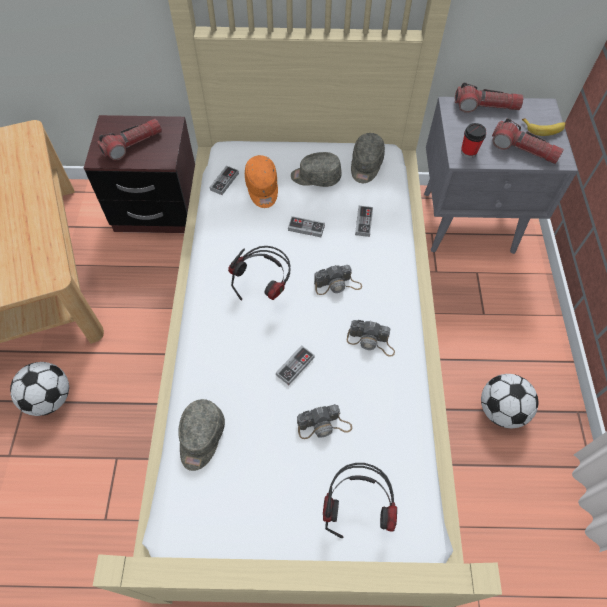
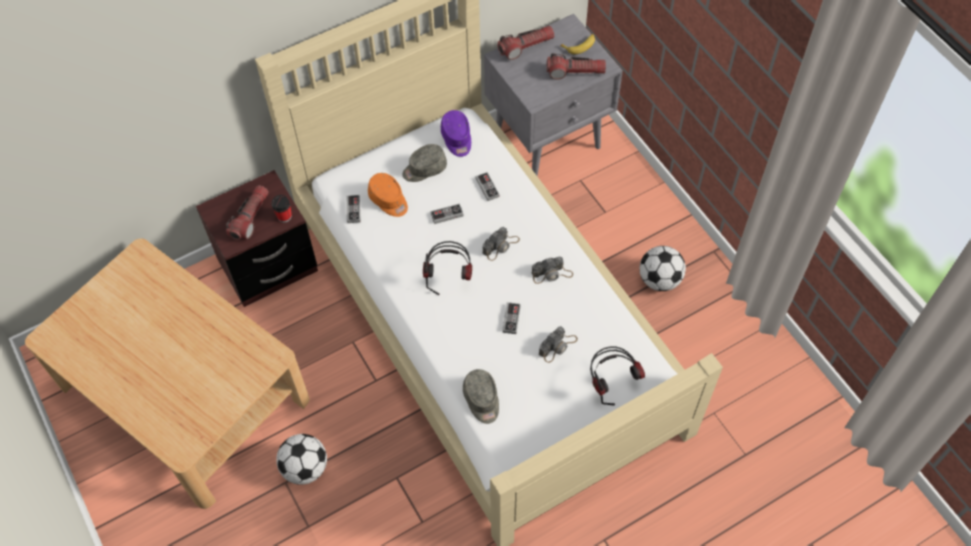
camera: 30 degrees left, 0 degrees up
(366, 165) = (457, 139): grey cap -> purple cap
(468, 152) = (536, 93): cup -> cup (284, 216)

